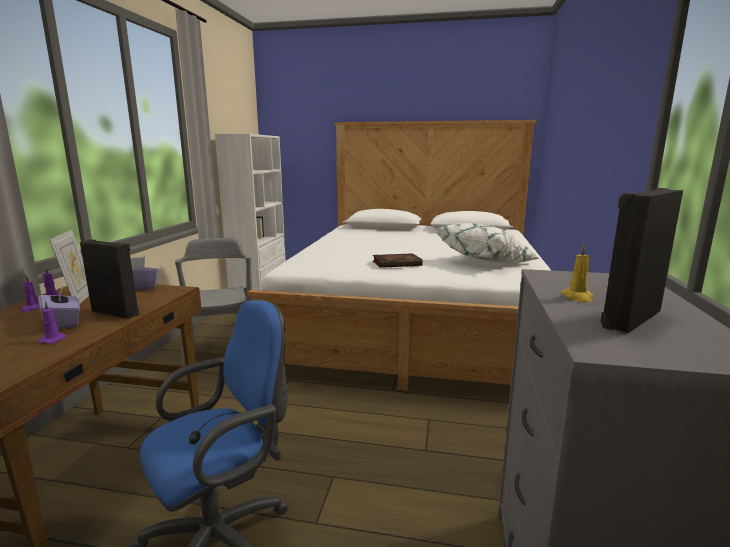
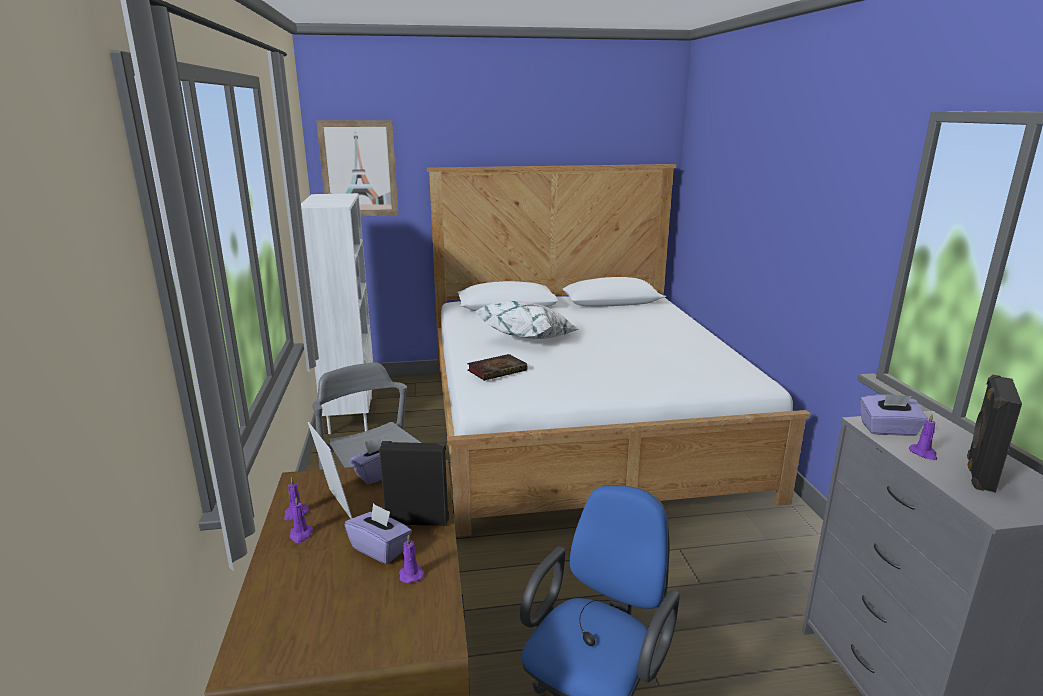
camera: 20 degrees left, 5 degrees up
(290, 124) = (358, 169): none -> picture
(397, 263) = (598, 375): book -> book (498, 370)
(486, 262) = (683, 359): white pillow -> white pillow (528, 338)
(562, 280) = (888, 430): none -> purple tissue box
(577, 297) = (923, 453): yellow candle -> purple candle

